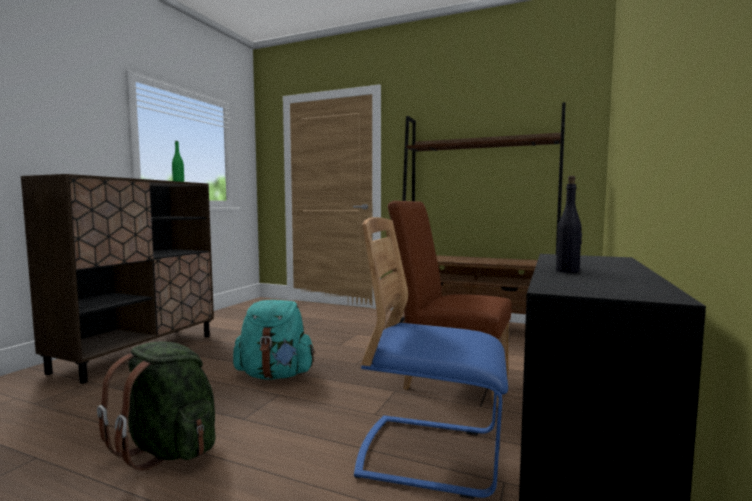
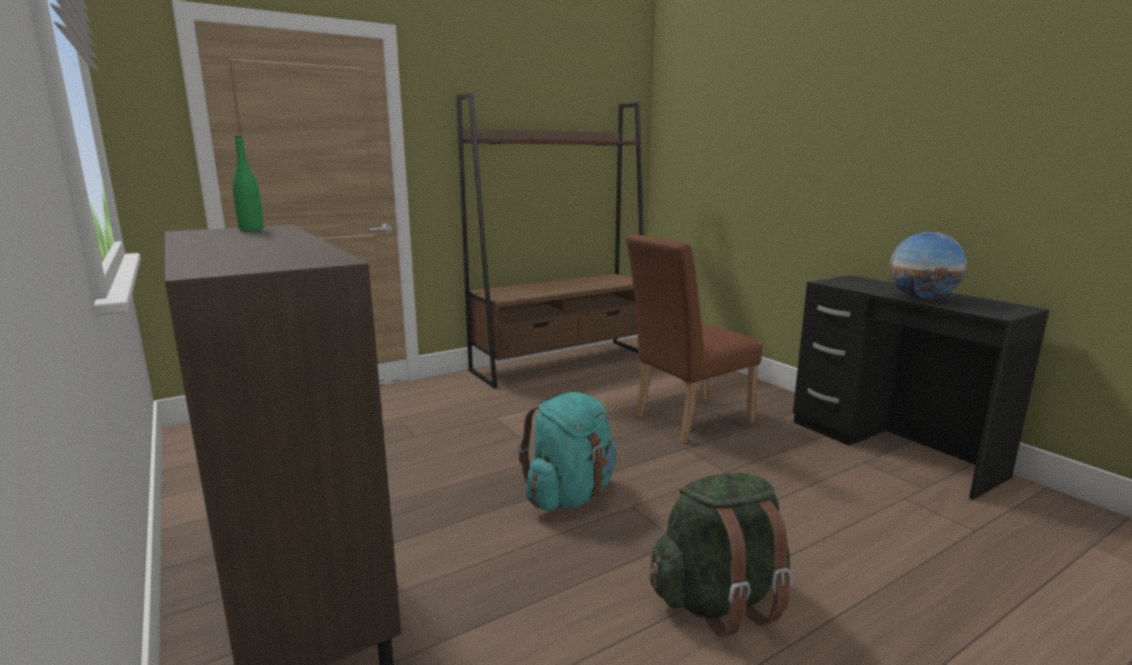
camera: 55 degrees left, 10 degrees up
(430, 454) = (814, 472): blue chair -> none
(567, 271) = (921, 298): black bottle -> globe

